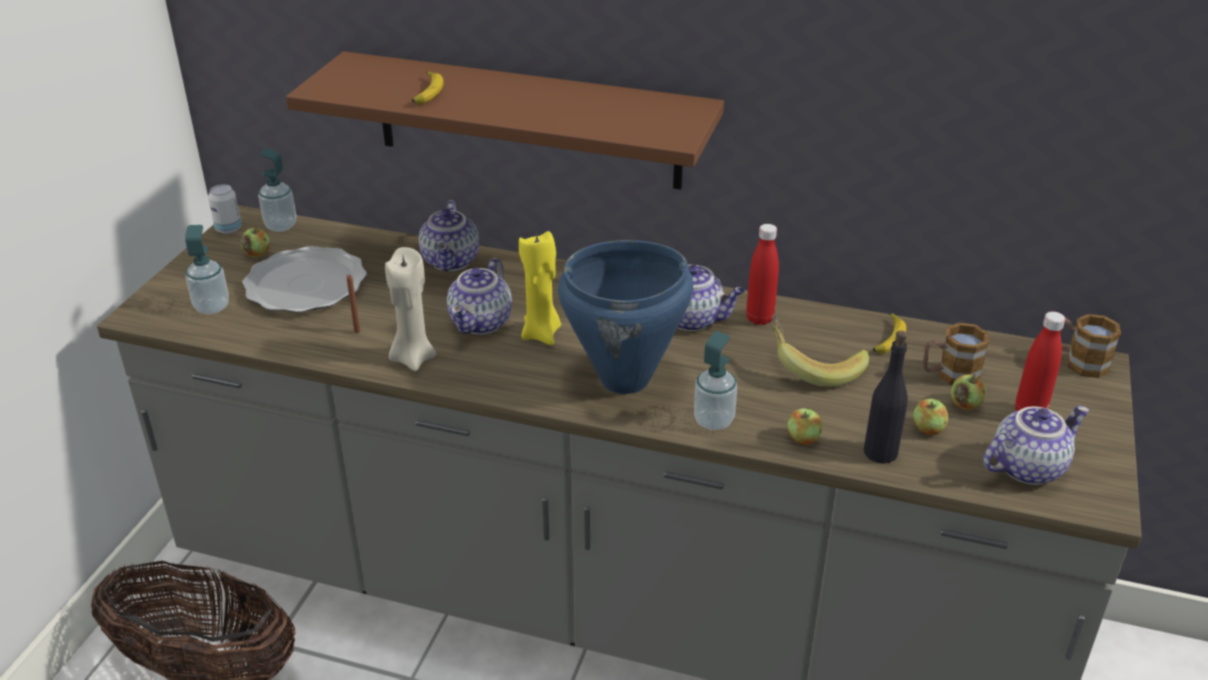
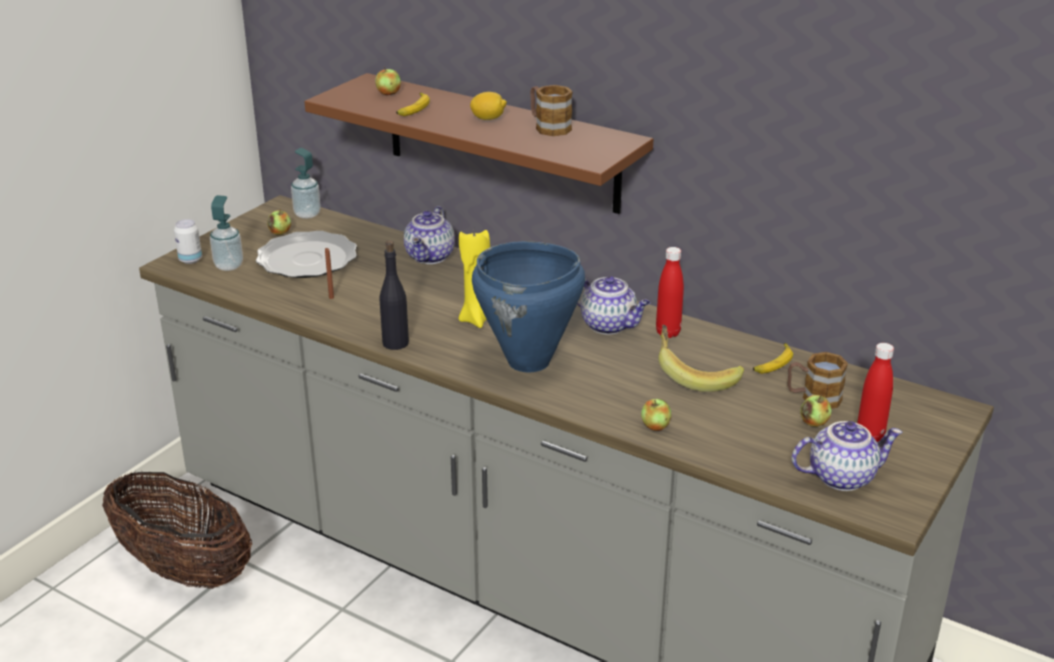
camera: 15 degrees right, 5 degrees down
(228, 229) = (266, 212): can -> can (190, 260)
(413, 358) = (365, 322): beige candle -> none
(482, 323) = (432, 305): teapot -> none
(523, 96) = (488, 118): none -> lemon
(713, 421) = (586, 402): soap dispenser -> none
(880, 452) = (717, 446): black bottle -> black bottle (396, 343)
(928, 429) = (769, 435): apple -> apple (388, 93)
(1077, 361) = (939, 405): mug -> mug (548, 127)

